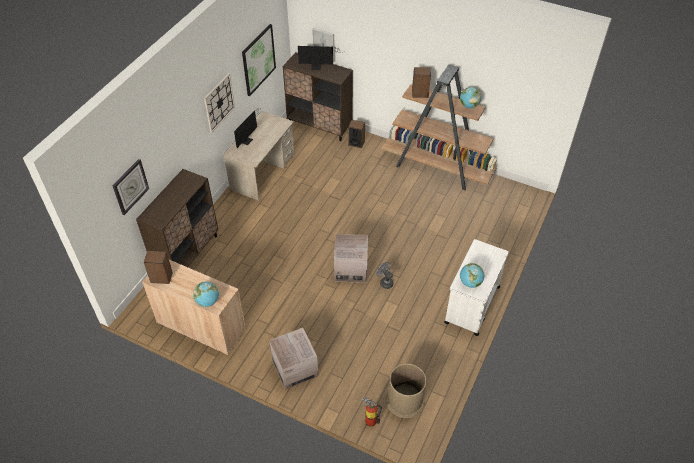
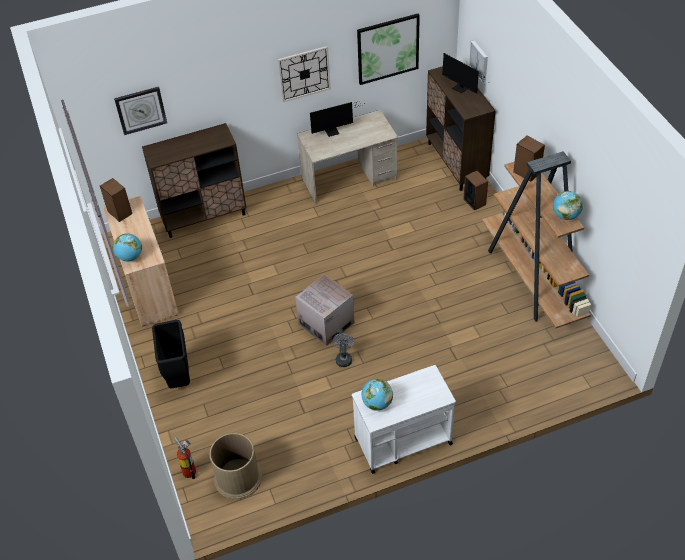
camera: 45 degrees right, 0 degrees up
(295, 368) = (180, 378): cardboard box -> black trash can

